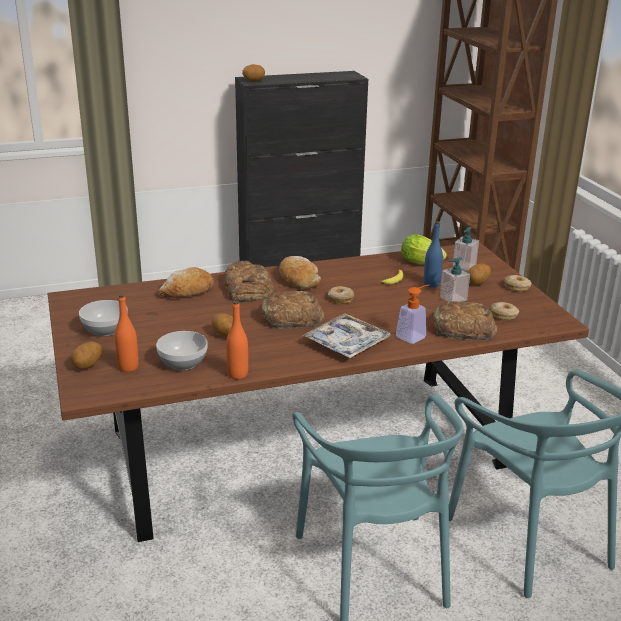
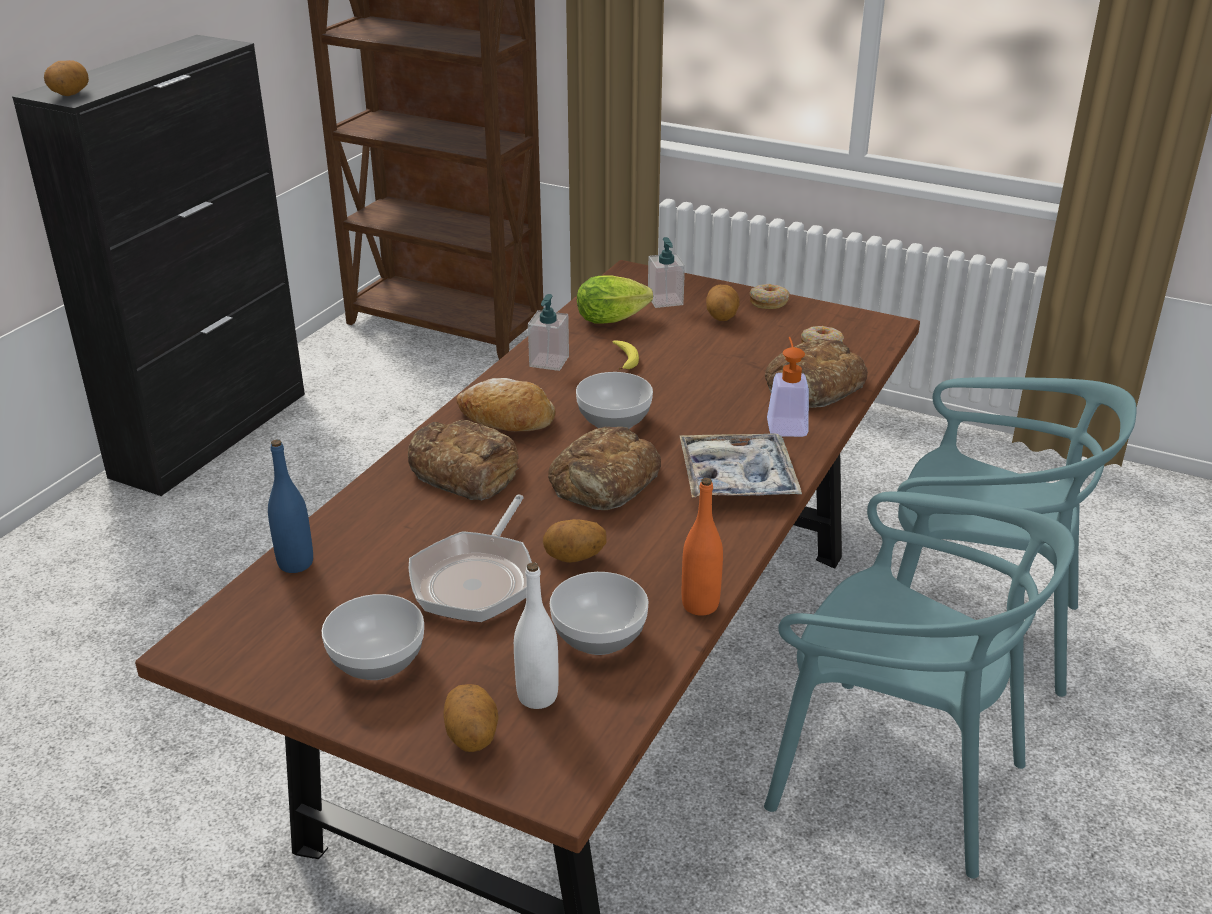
camera: 45 degrees left, 5 degrees up
(128, 367) = (537, 696): orange bottle -> white bottle
(181, 324) = (477, 579): none -> frying pan
(187, 292) = (385, 523): bread -> none
(340, 299) = (613, 420): donut -> bowl
(431, 284) = (677, 343): blue bottle -> blue bottle (295, 563)
(453, 298) = (733, 351): soap dispenser -> soap dispenser (549, 362)

